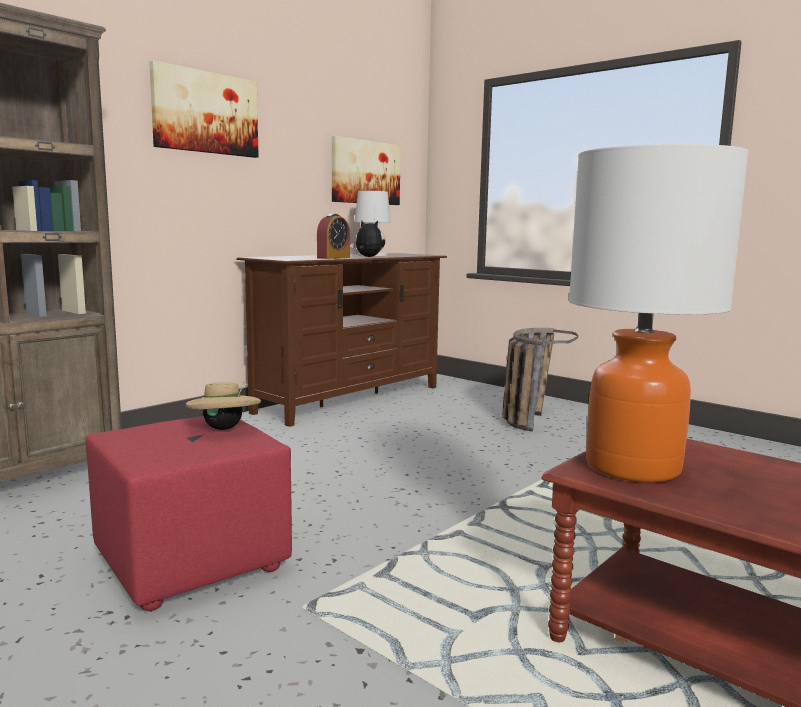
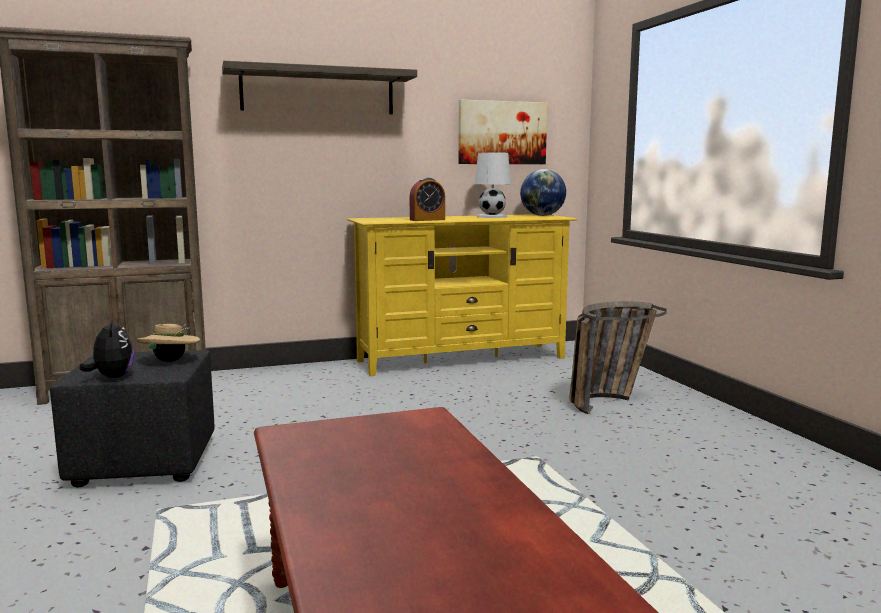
camera: 30 degrees right, 0 degrees up
(189, 562) = (143, 462): red ottoman -> black ottoman
(205, 113) = (318, 91): picture -> shelf
(350, 399) = (461, 359): brown tv stand -> yellow tv stand
(367, 257) = (469, 219): plush toy -> plush toy (112, 377)
(407, 254) = (542, 215): none -> globe
(633, 467) = (333, 437): table lamp -> none

